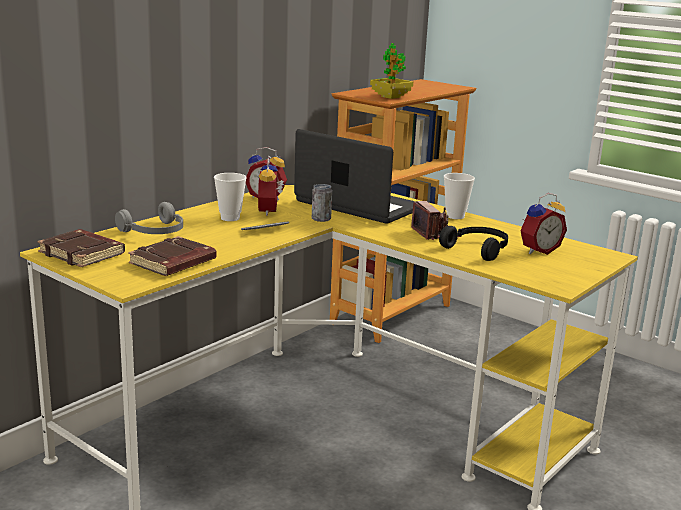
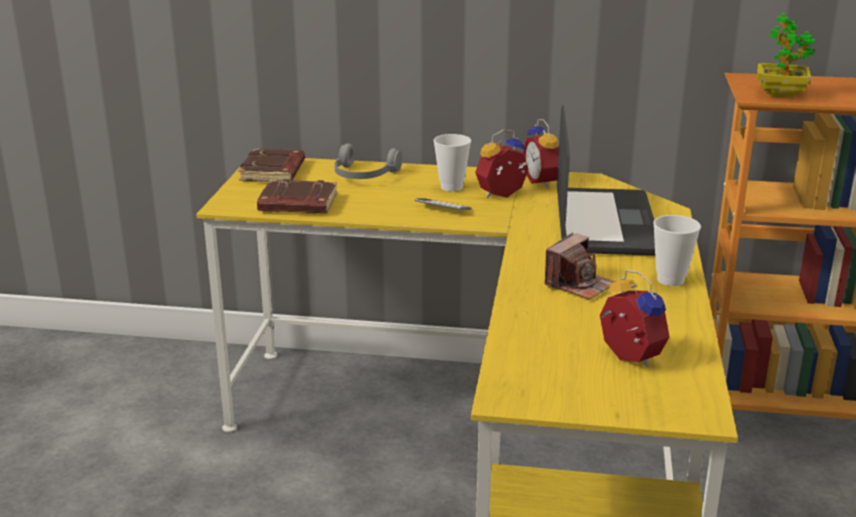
camera: 60 degrees right, 5 degrees up
(321, 219) = (522, 220): can -> none
(478, 249) = (564, 320): black headphones -> none
(538, 250) = (626, 358): alarm clock -> alarm clock turned 150 degrees counterclockwise

